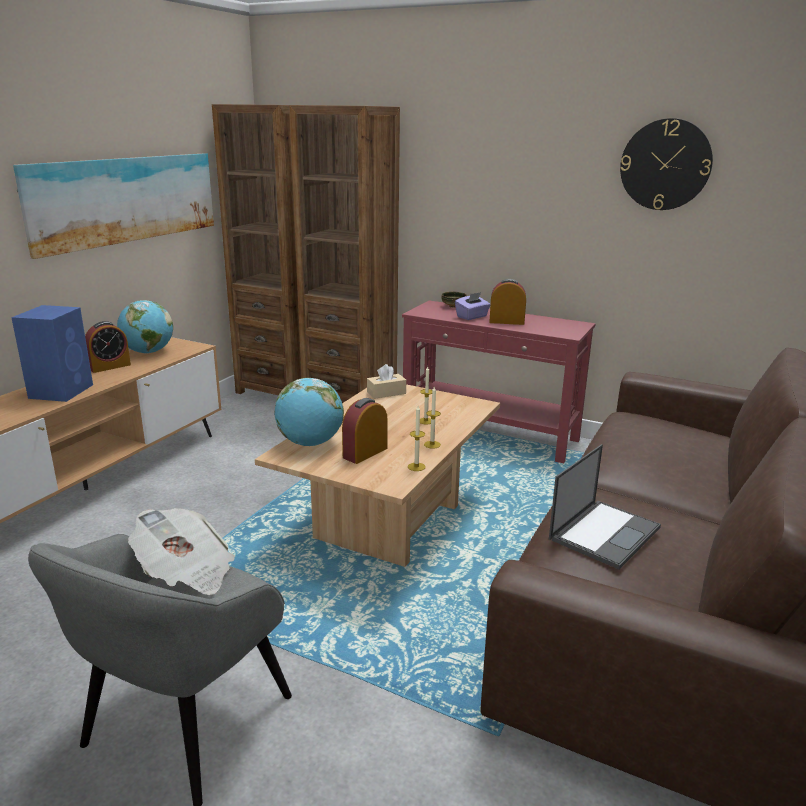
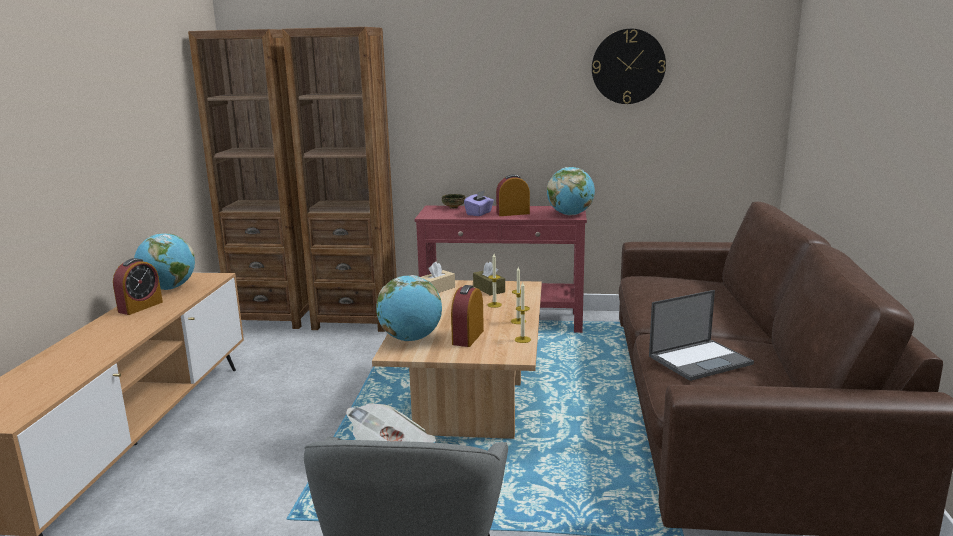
camera: 20 degrees left, 5 degrees down
(62, 391) = (112, 336): blue speaker -> none
(124, 199) = (126, 130): picture -> none
(437, 402) = (489, 289): none -> brown tissue box
(567, 331) = (570, 214): none -> globe
(605, 532) = (700, 360): laptop -> laptop turned 45 degrees clockwise

